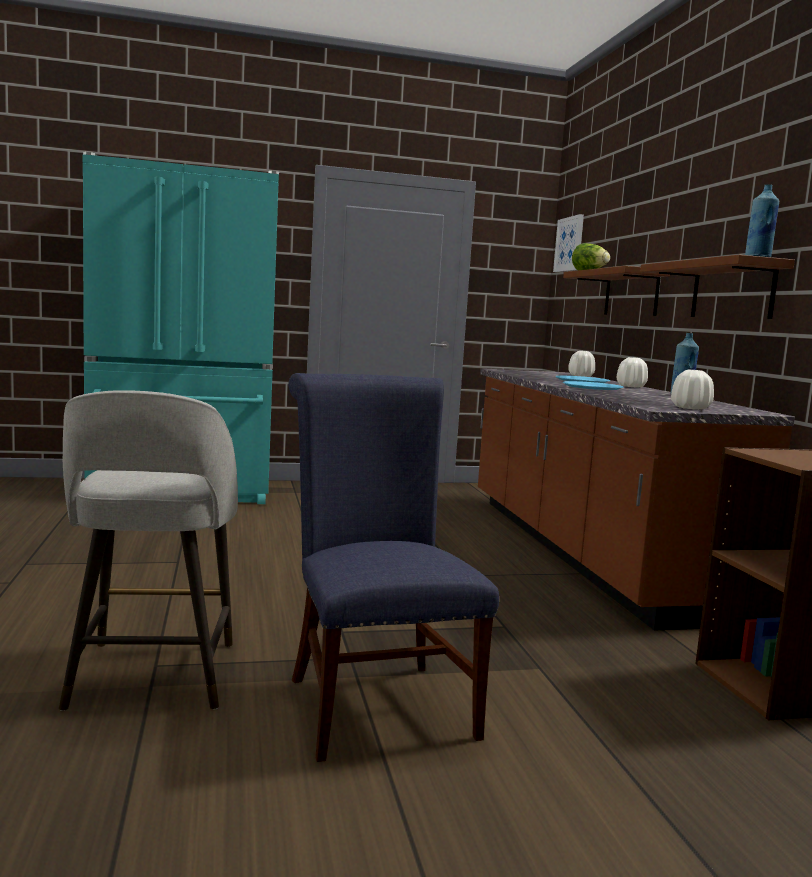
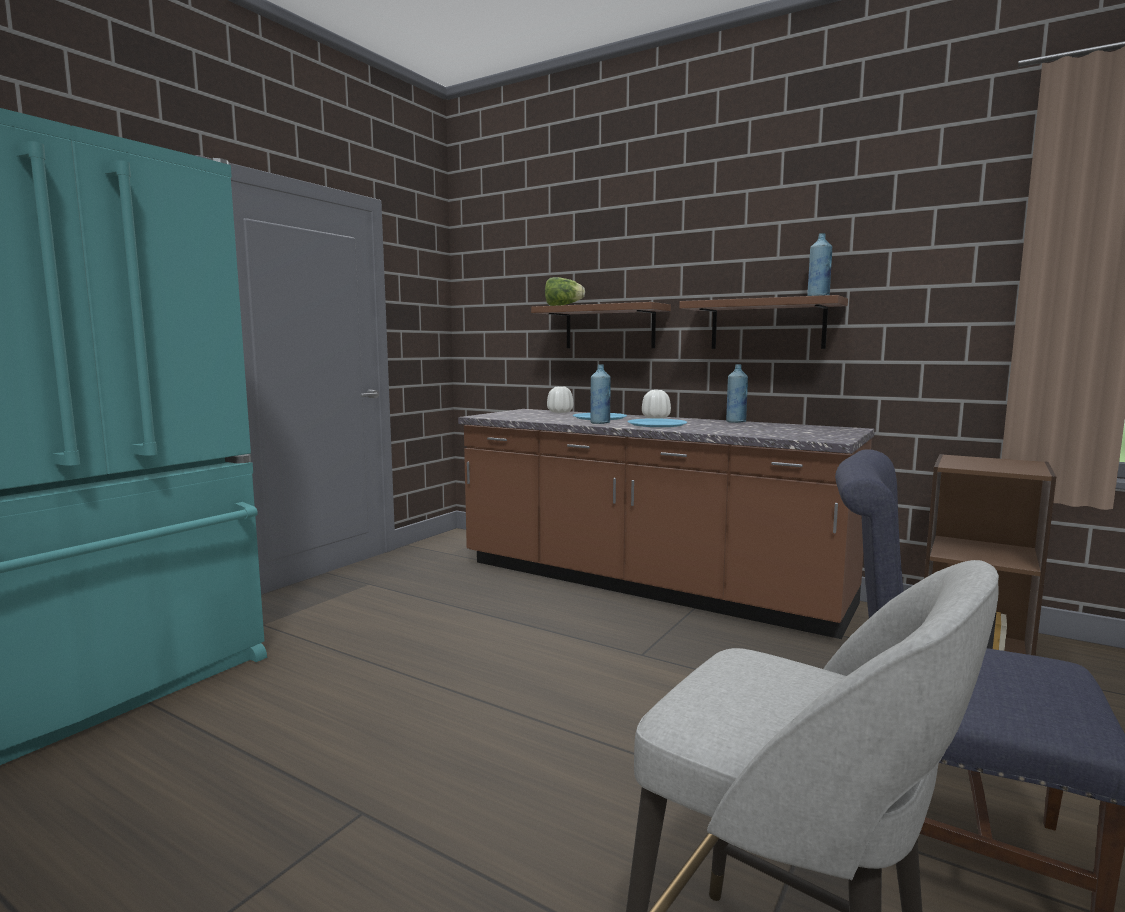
camera: 45 degrees left, 0 degrees up
(551, 381) = (600, 423): none -> blue bottle
(569, 244) = (486, 276): picture -> none
(690, 408) = (831, 434): white vase -> none

